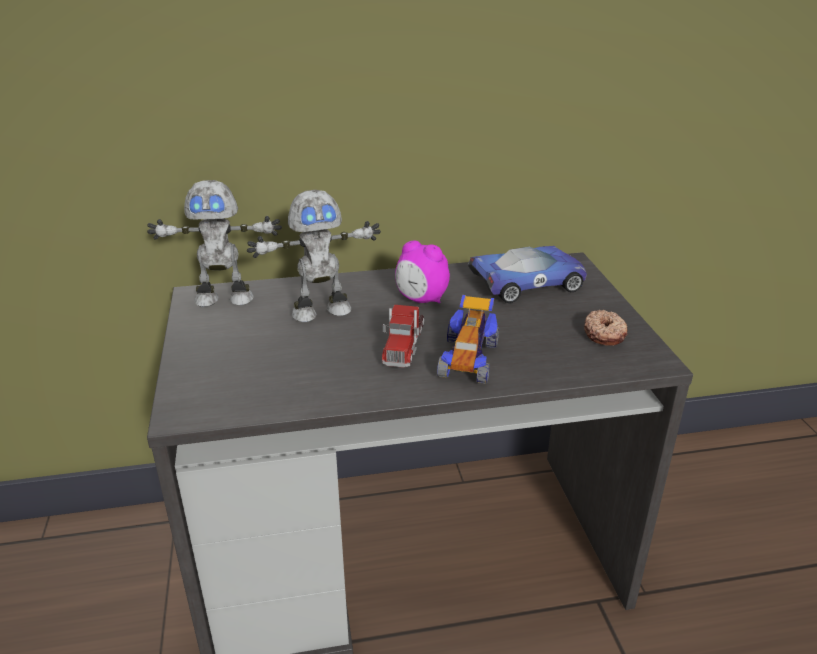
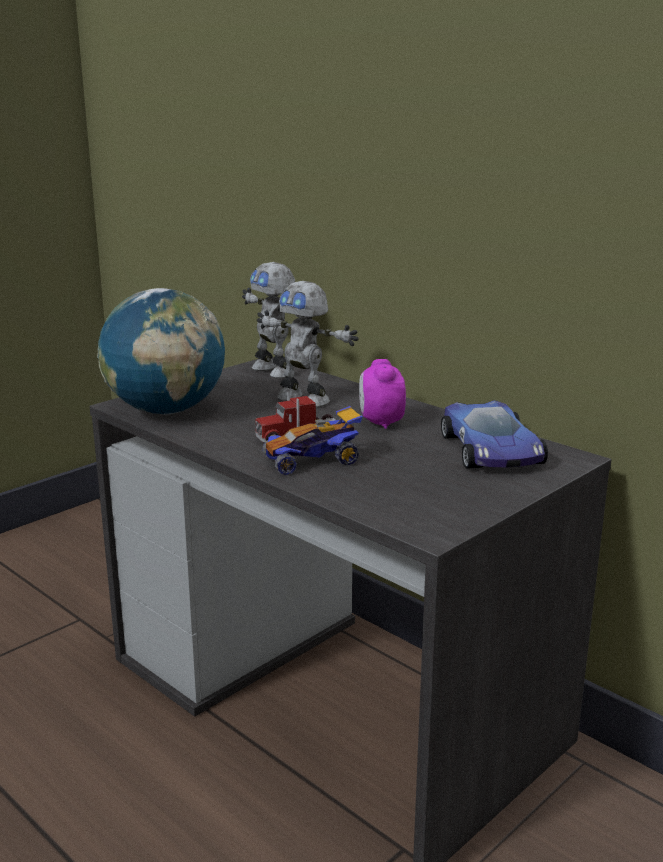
camera: 55 degrees right, 10 degrees down
(242, 392) = (166, 411): none -> globe
(528, 282) = (491, 450): toy car -> toy car turned 45 degrees clockwise
(605, 334) = (447, 501): donut -> none

